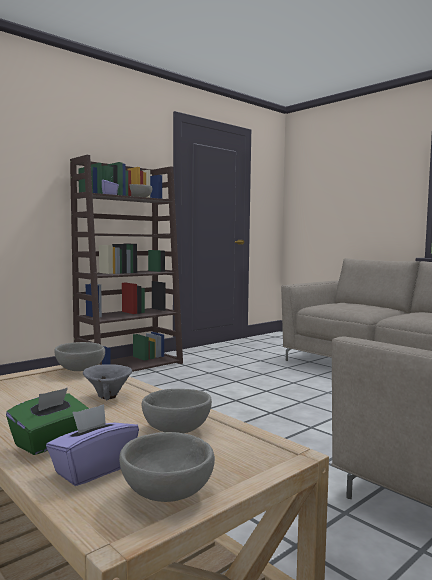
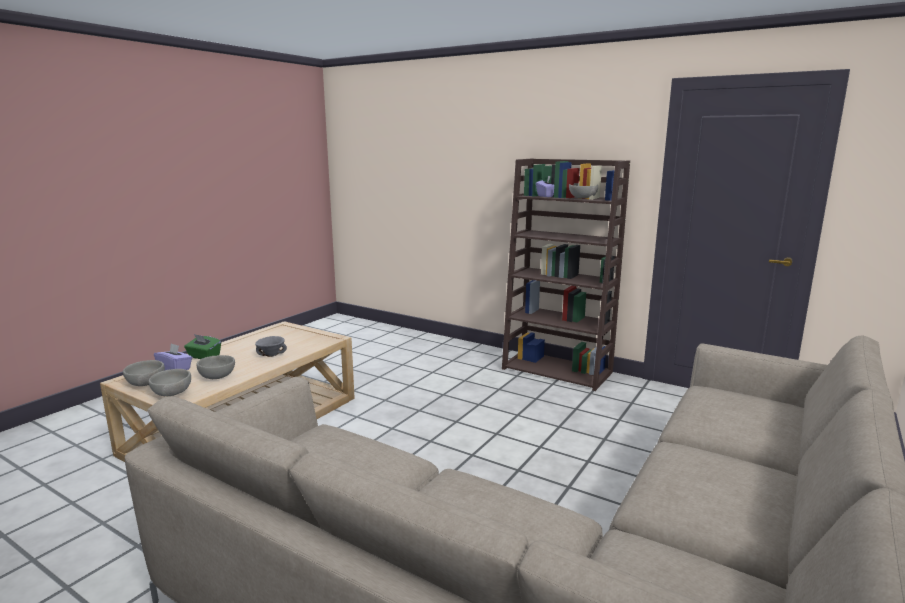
camera: 75 degrees right, 10 degrees up
(79, 369) = (325, 339): grey bowl -> grey bowl (173, 393)

